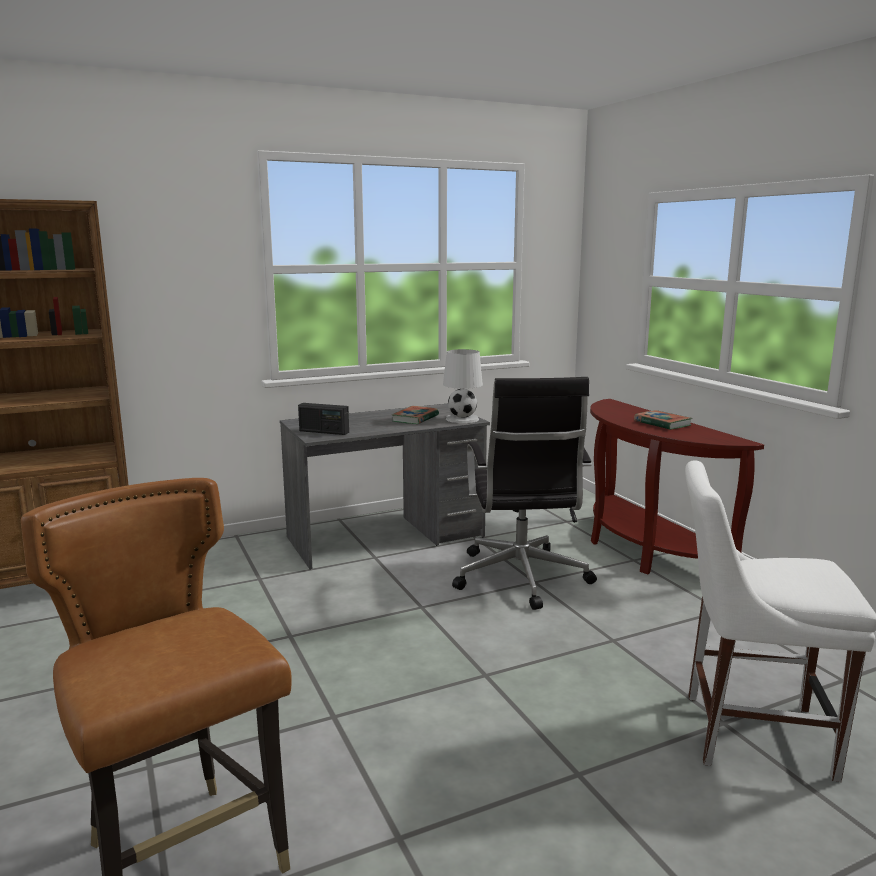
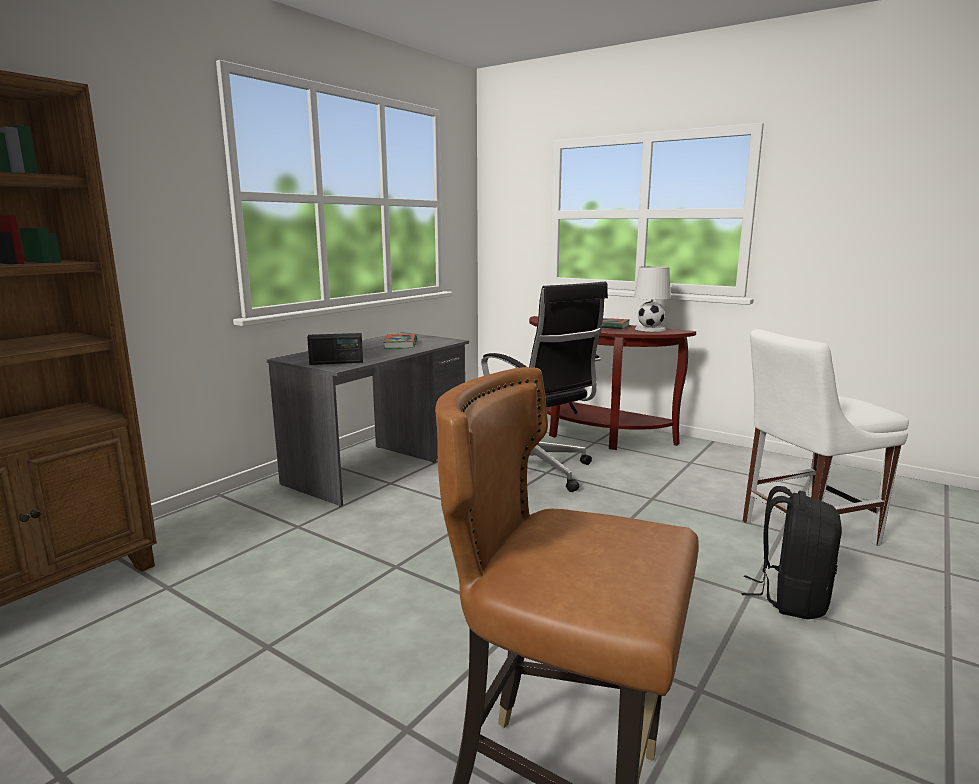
camera: 30 degrees left, 0 degrees up
(462, 419) = (442, 340): white table lamp -> white table lamp (649, 329)
(620, 796) = (790, 598): none -> black backpack

